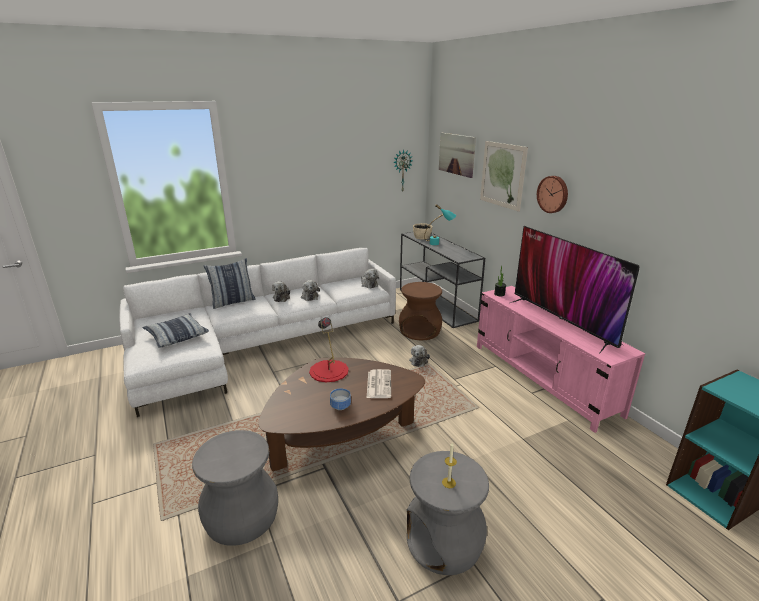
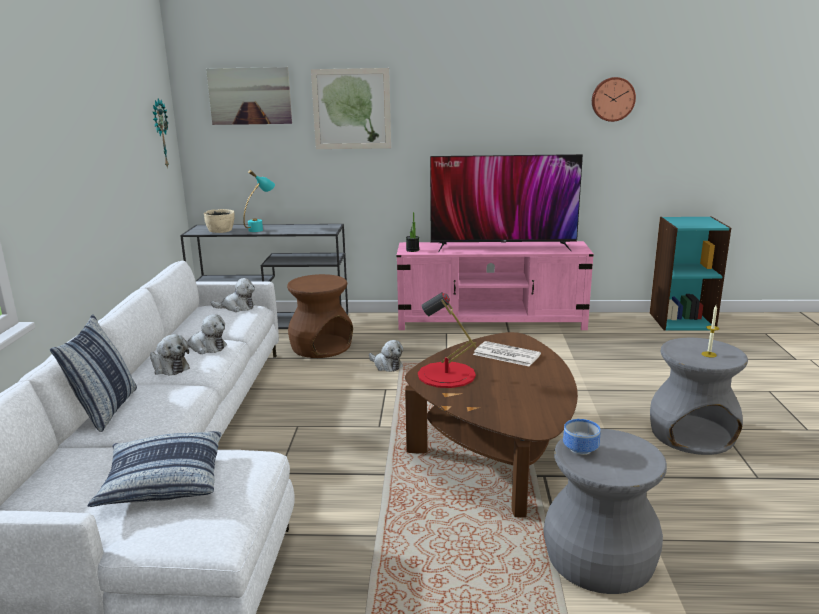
camera: 60 degrees left, 5 degrees down
(340, 407) = (536, 383): bowl -> bowl (582, 449)
(553, 194) = (439, 116): wall clock -> wall clock (612, 99)

